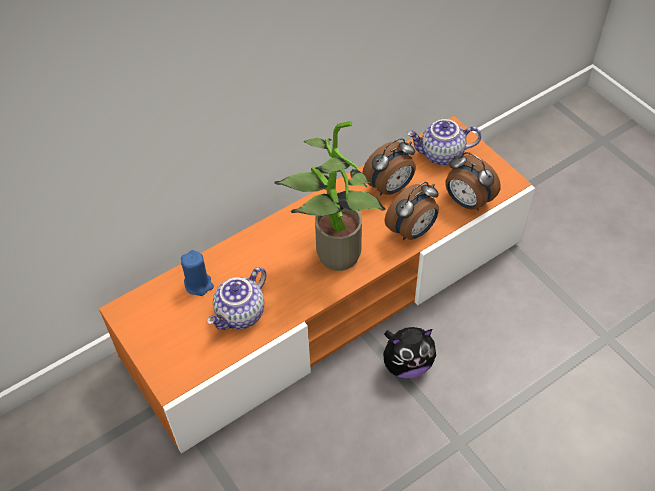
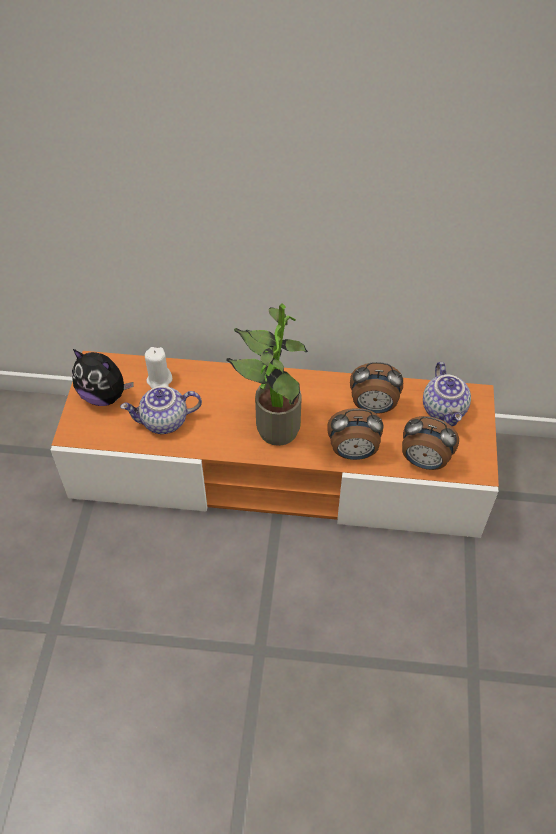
camera: 40 degrees right, 0 degrees up
(198, 284) = (159, 380): blue candle -> white candle
(407, 364) = (284, 562): plush toy -> plush toy (104, 395)
(441, 155) = (445, 410): teapot -> teapot turned 135 degrees counterclockwise
(467, 202) = (424, 461): alarm clock -> alarm clock turned 60 degrees counterclockwise

